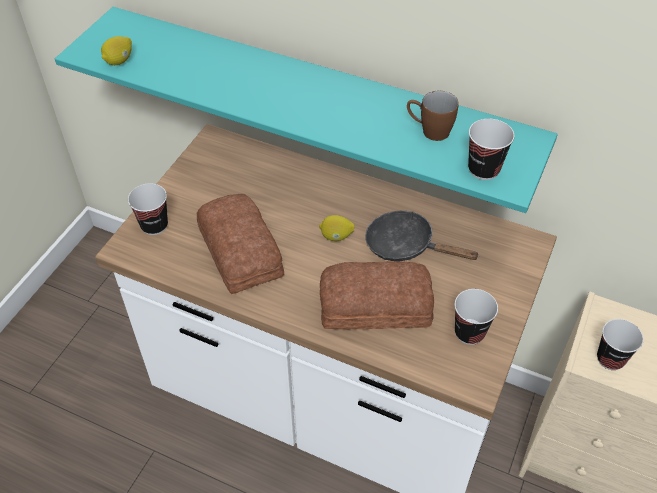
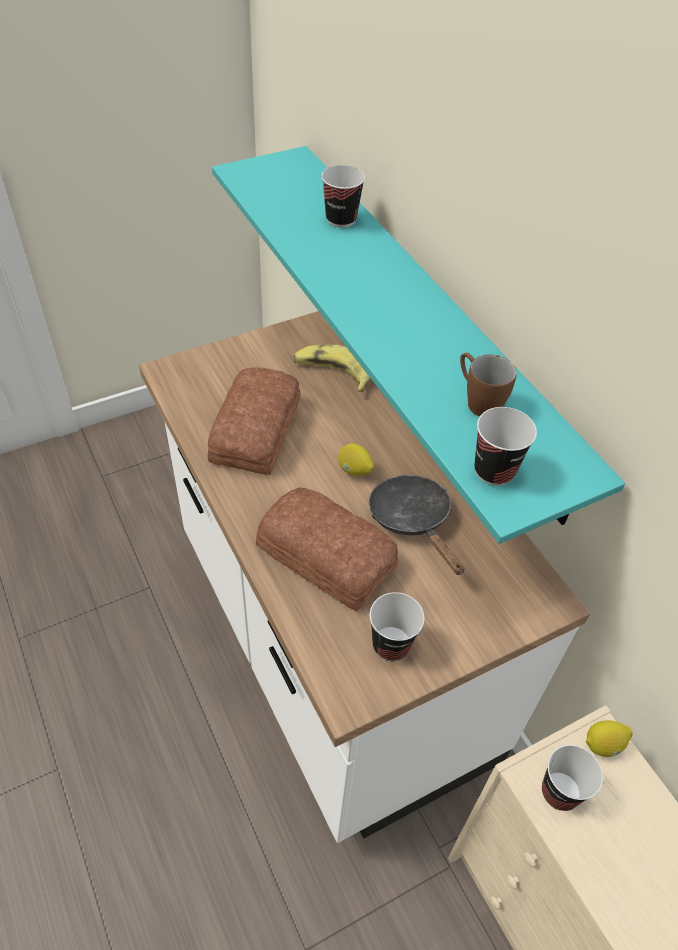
camera: 35 degrees right, 0 degrees up
(119, 61) = (260, 193): lemon -> lemon (603, 745)
(154, 225) = (208, 366): cup -> cup (341, 219)
(252, 178) = (332, 373): none -> banana

